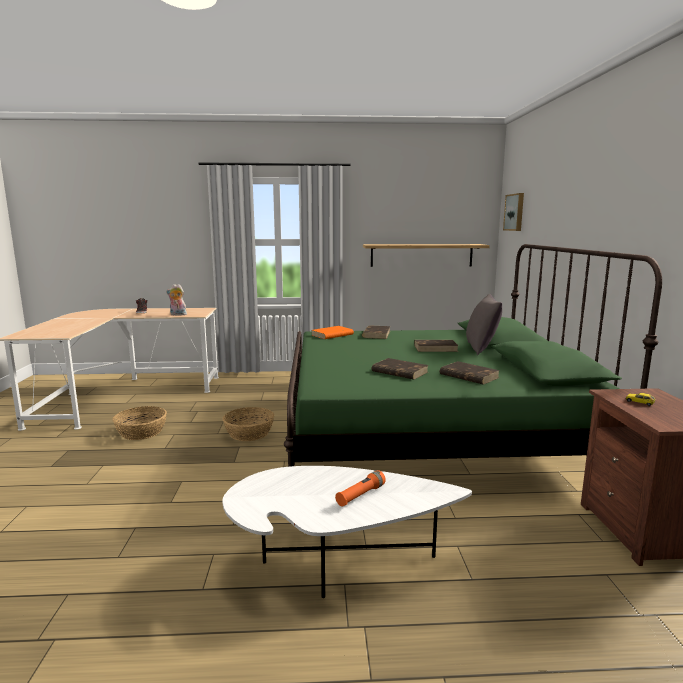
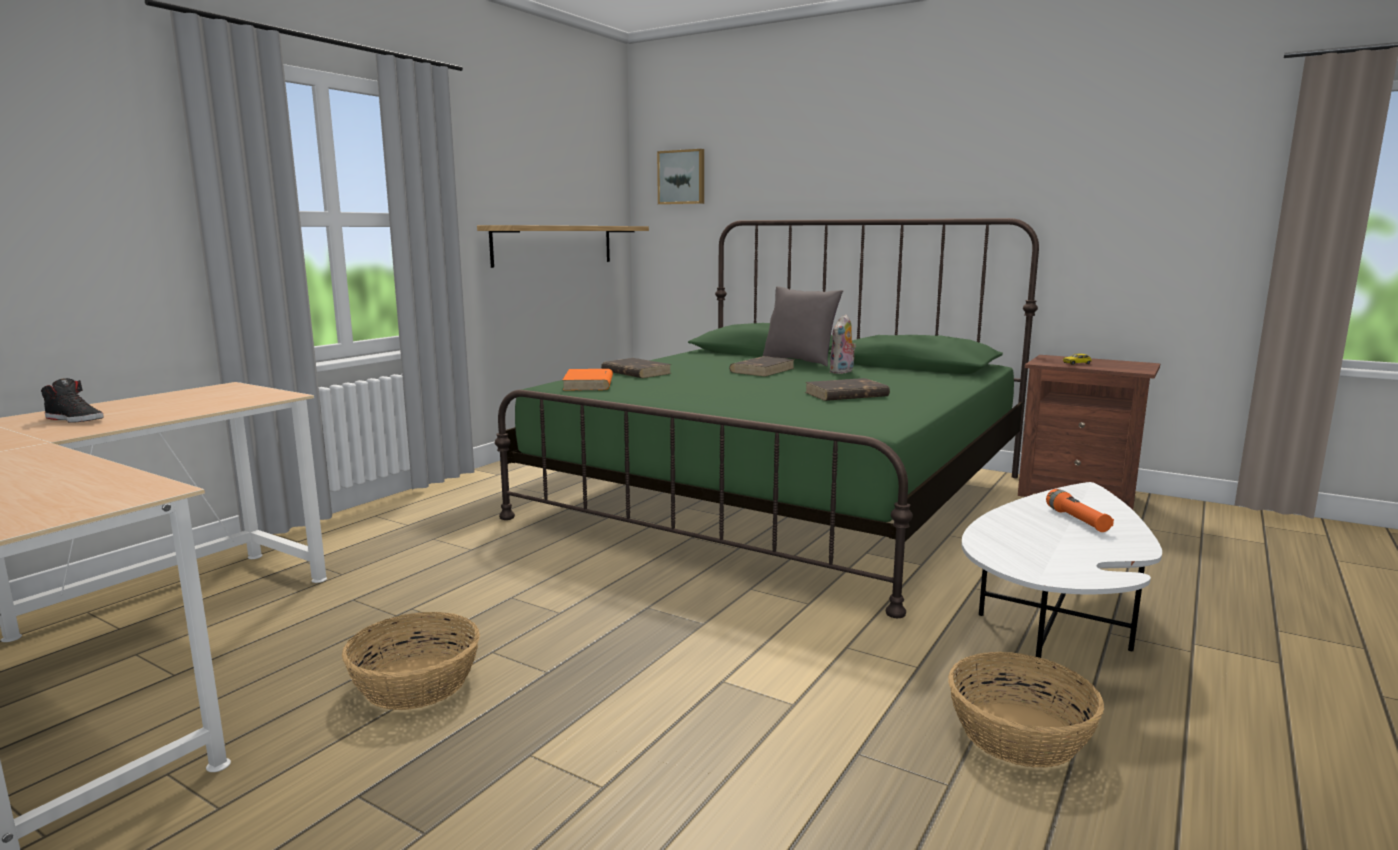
camera: 55 degrees left, 0 degrees up
(177, 315) = (222, 404): plush toy -> plush toy (842, 372)
(249, 433) = (604, 589): basket -> basket (1018, 735)
(468, 376) = (901, 382): brown book -> none

